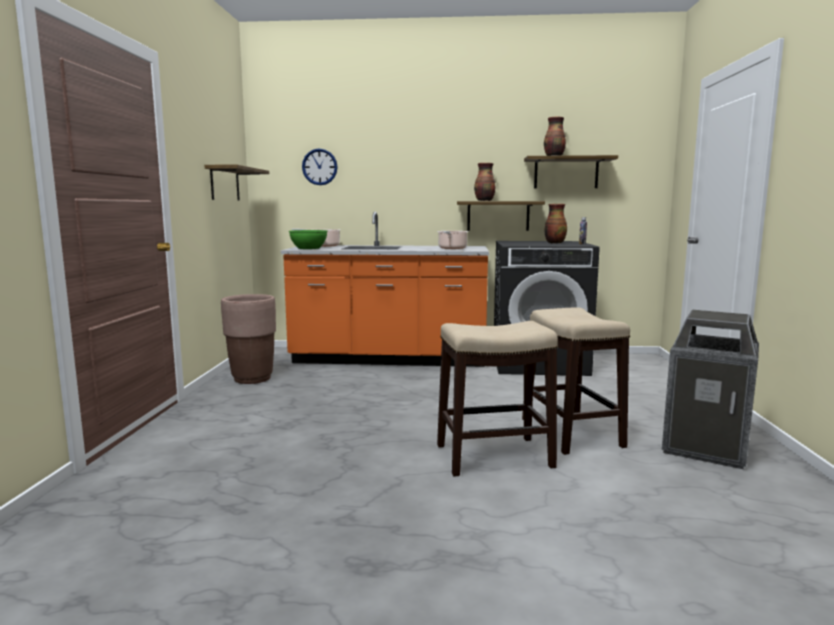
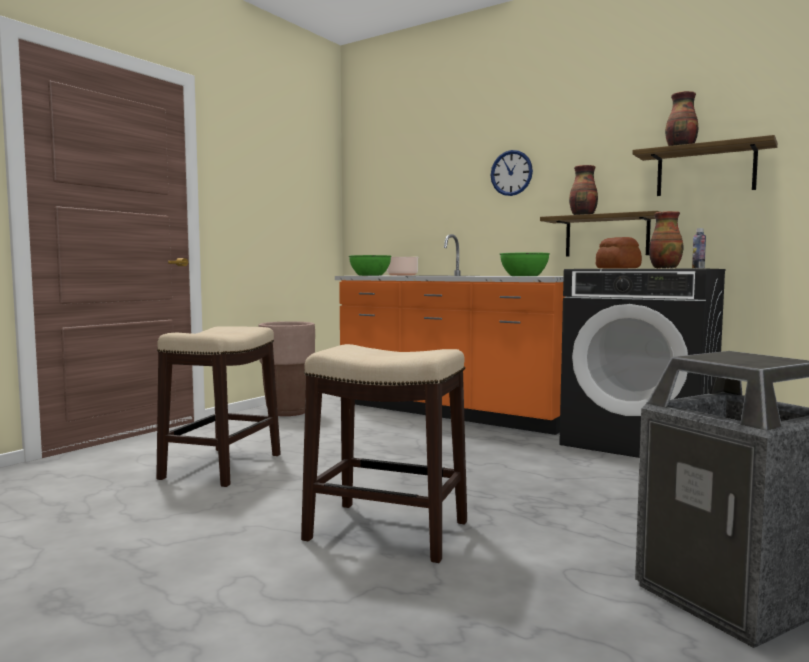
camera: 30 degrees right, 5 degrees down
(225, 184) = (298, 208): shelf -> none
(319, 167) = (406, 187): wall clock -> wall clock (511, 173)
(452, 248) = (523, 276): cooking pot -> green bowl
(528, 243) = (617, 268): none -> bread
(571, 433) = (538, 528): stool -> stool (221, 466)

